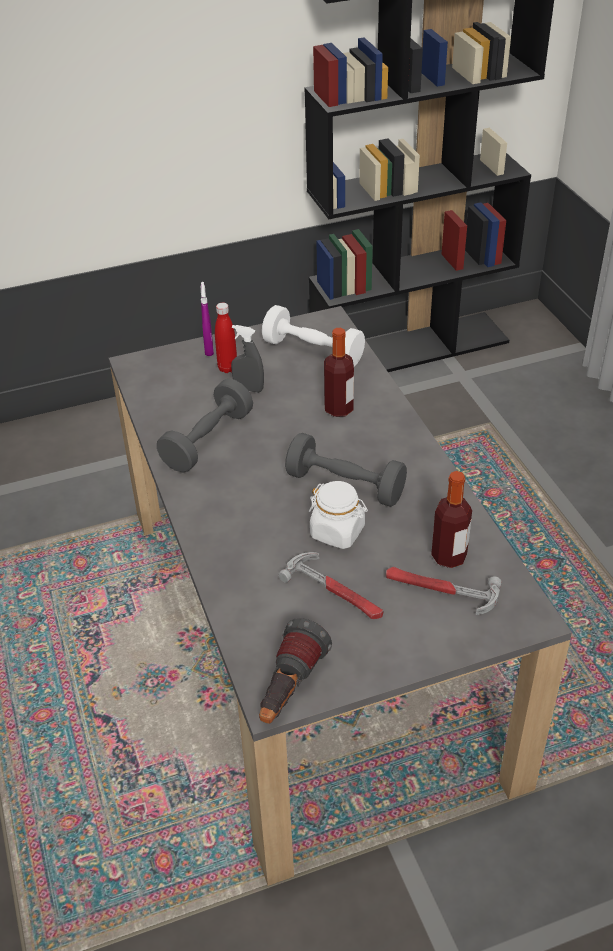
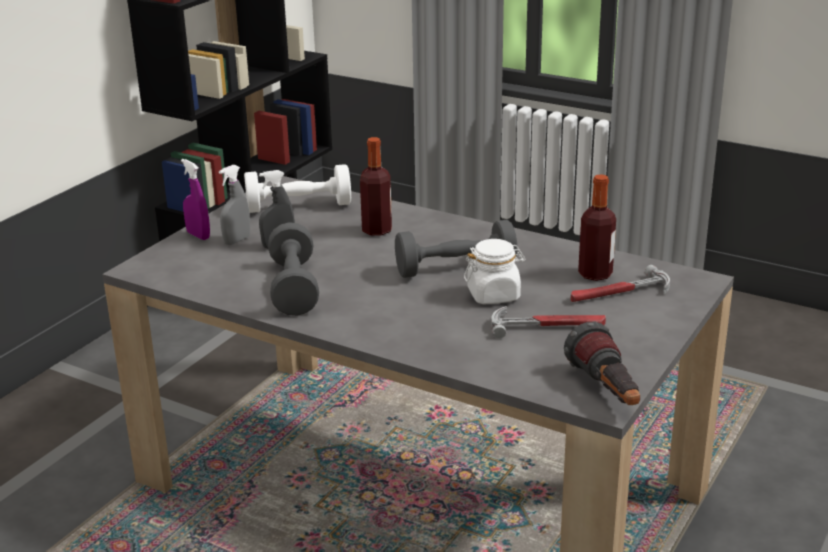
camera: 40 degrees left, 15 degrees down
(227, 368) = (237, 240): red bottle -> grey spray bottle

